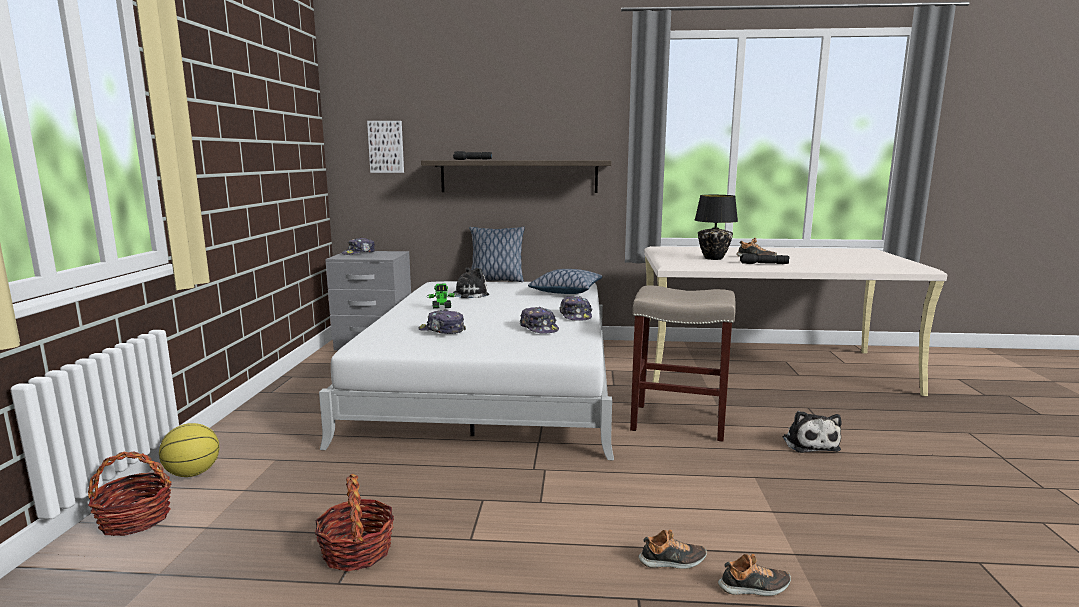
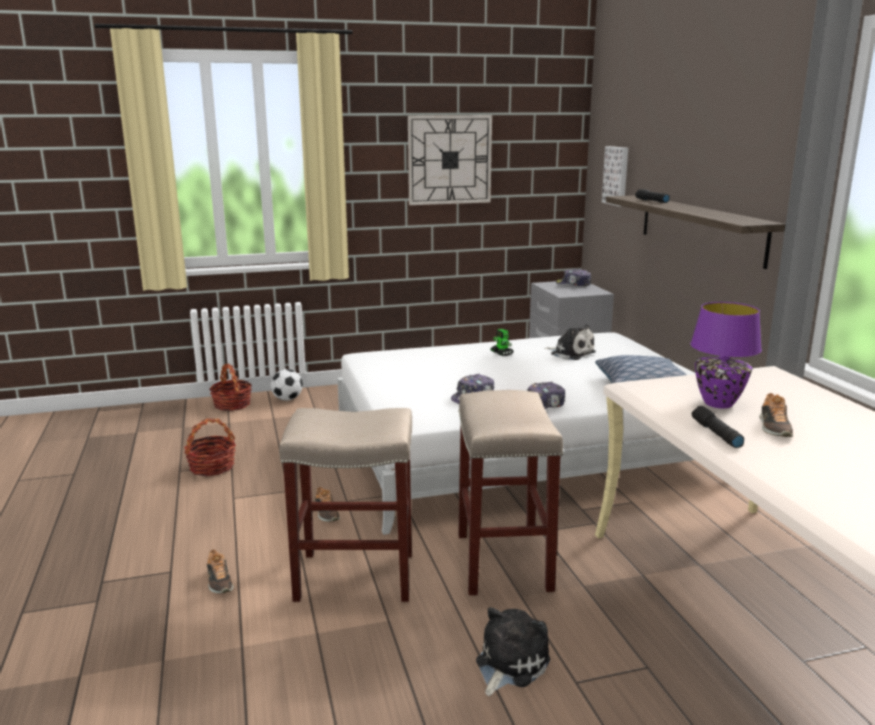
camera: 70 degrees right, 5 degrees up
(192, 473) = (287, 399): basketball -> football
(252, 128) = (449, 160): none -> wall clock
(442, 331) = (427, 367): cap -> none
(496, 280) = (656, 352): pillow -> none
(682, 481) = (357, 576): none -> beige stool
(713, 258) = (717, 403): black table lamp -> purple table lamp
(754, 587) = (188, 624): shoe -> shoe (326, 513)
(809, 443) = (509, 664): plush toy -> plush toy turned 150 degrees clockwise

